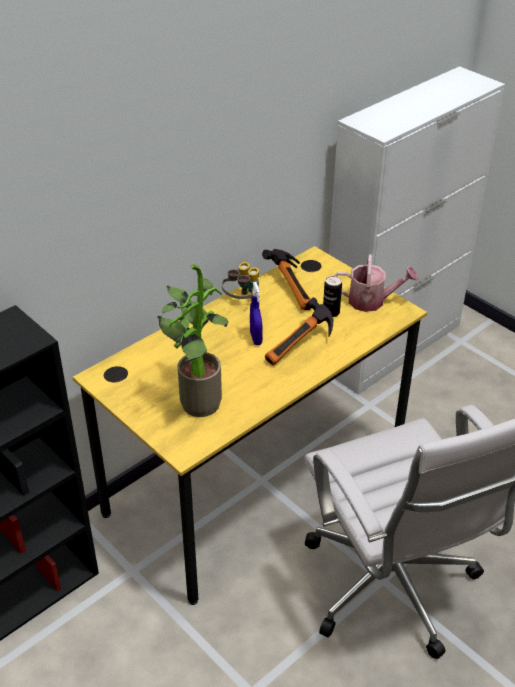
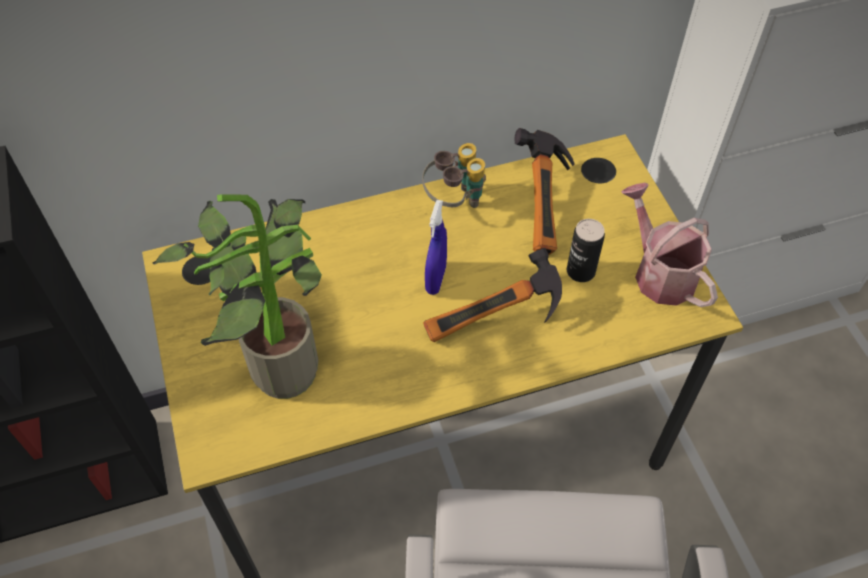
camera: 25 degrees right, 15 degrees up
(372, 301) = (659, 272): watering can -> watering can turned 150 degrees counterclockwise

